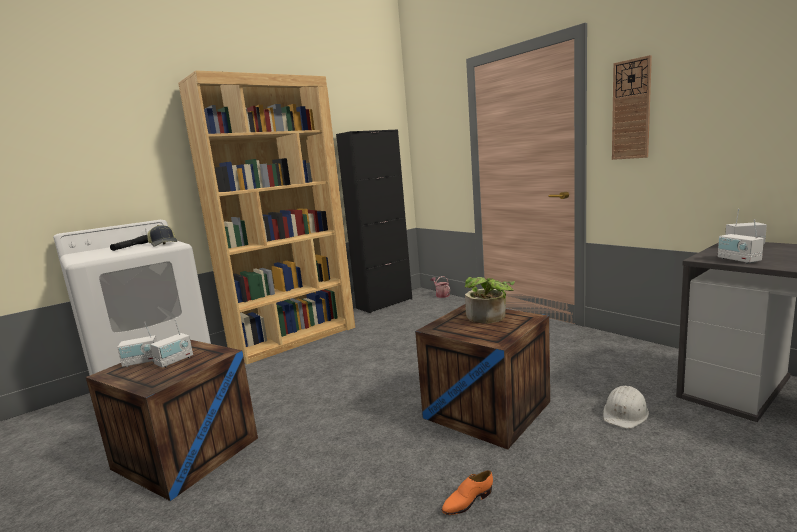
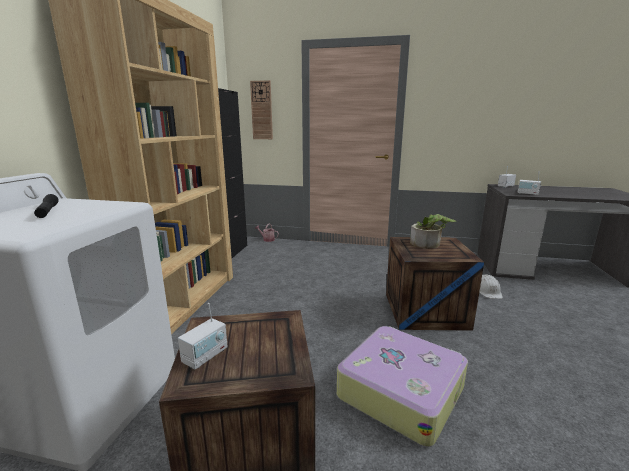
camera: 40 degrees left, 5 degrees up
(164, 244) = (102, 204): cap -> none
(174, 361) = (250, 341): radio -> none
(329, 469) = (400, 391): none -> suitcase
(467, 501) = (504, 369): orange shoe -> none
(631, 110) = (437, 101): wall clock -> wall clock (261, 110)

